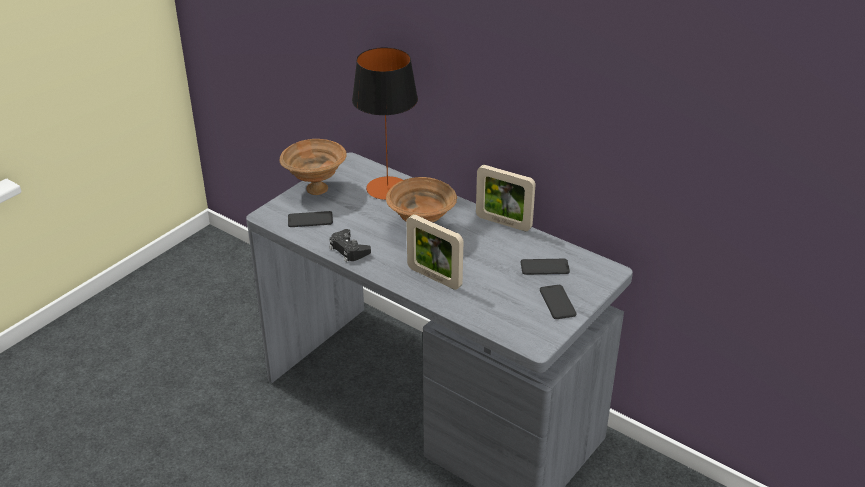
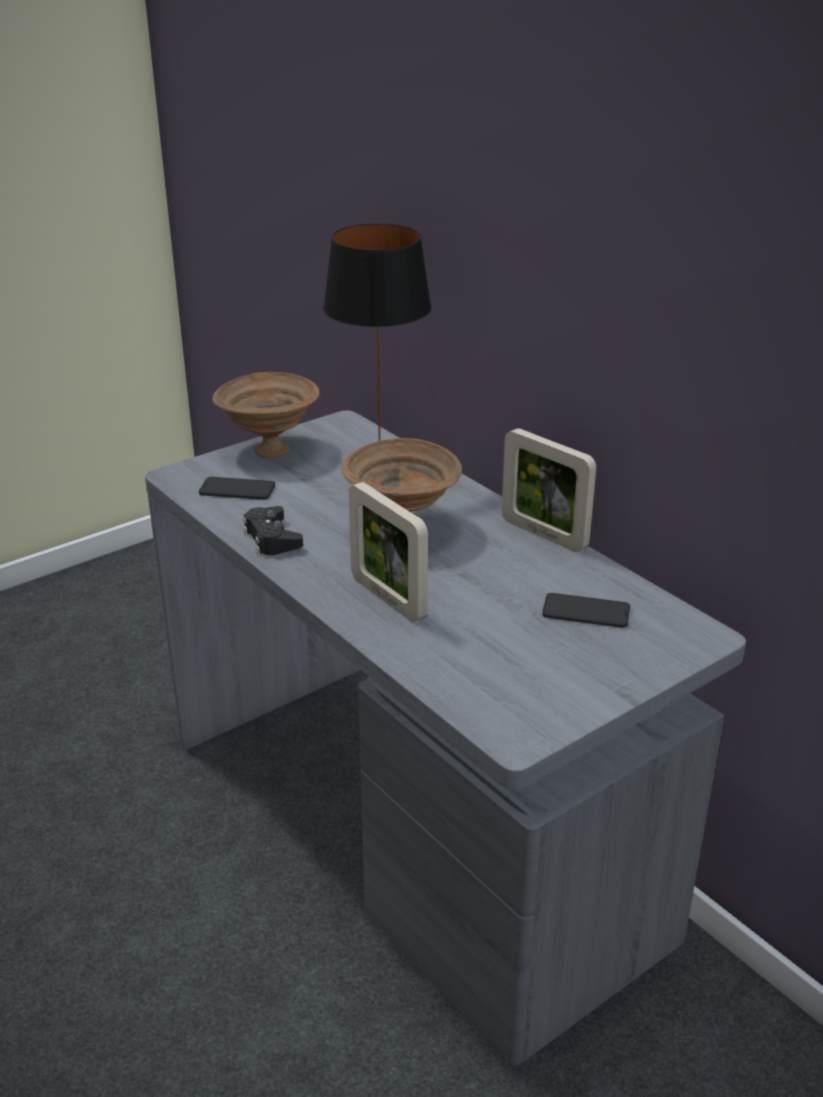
camera: 15 degrees right, 5 degrees down
(557, 302) = (585, 671): phone -> none

